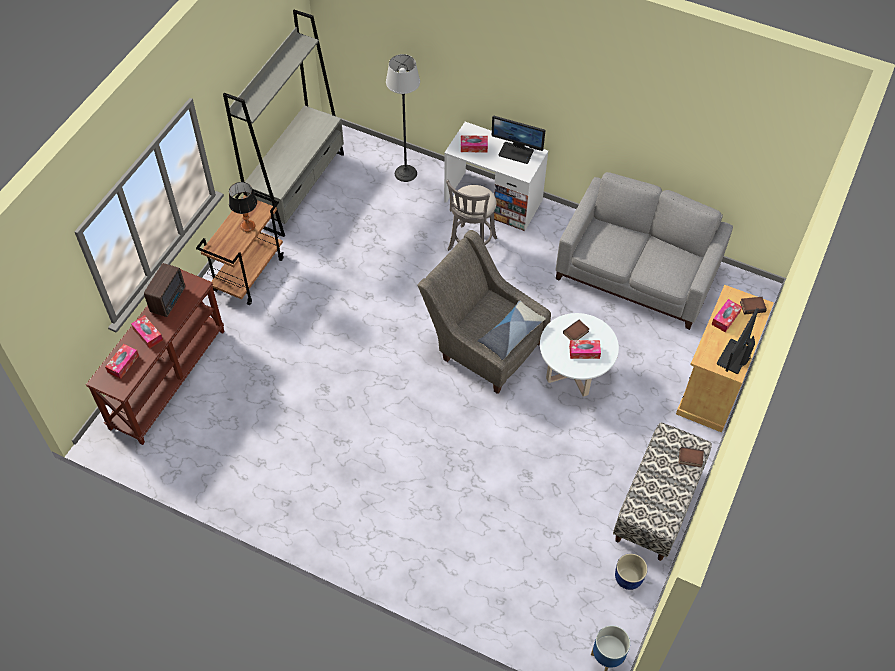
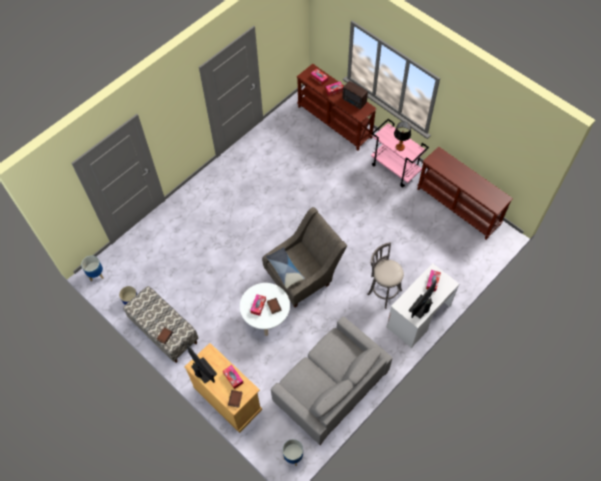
camera: 110 degrees right, 5 degrees up
(249, 274) = (395, 169): brown cart -> pink cart
(298, 188) = (458, 206): grey bookcase -> brown console table
(406, 173) = (457, 270): floor lamp -> none
(747, 288) = (293, 456): none -> planter

